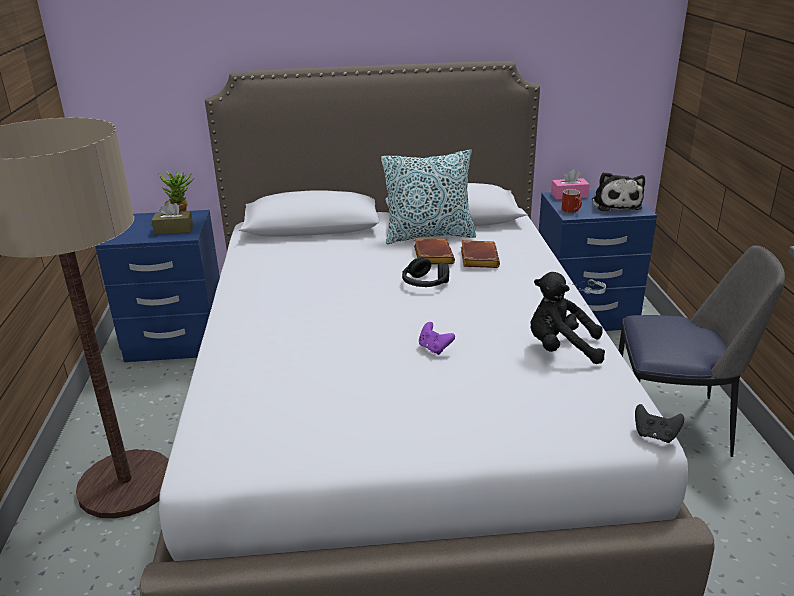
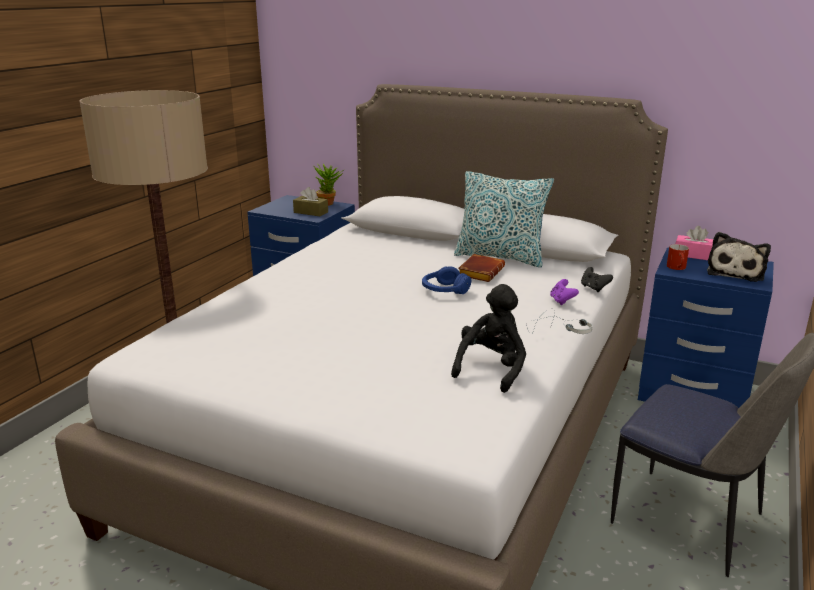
camera: 30 degrees right, 5 degrees down
(425, 283) = (444, 290): black headphones -> blue headphones
(434, 348) = (384, 337): purple game controller -> purple game controller (562, 301)
(477, 258) = (518, 283): brown book -> none
(561, 349) = (491, 369): black plush toy -> black plush toy turned 75 degrees clockwise
(655, 435) = (479, 458): black game controller -> black game controller (594, 288)

